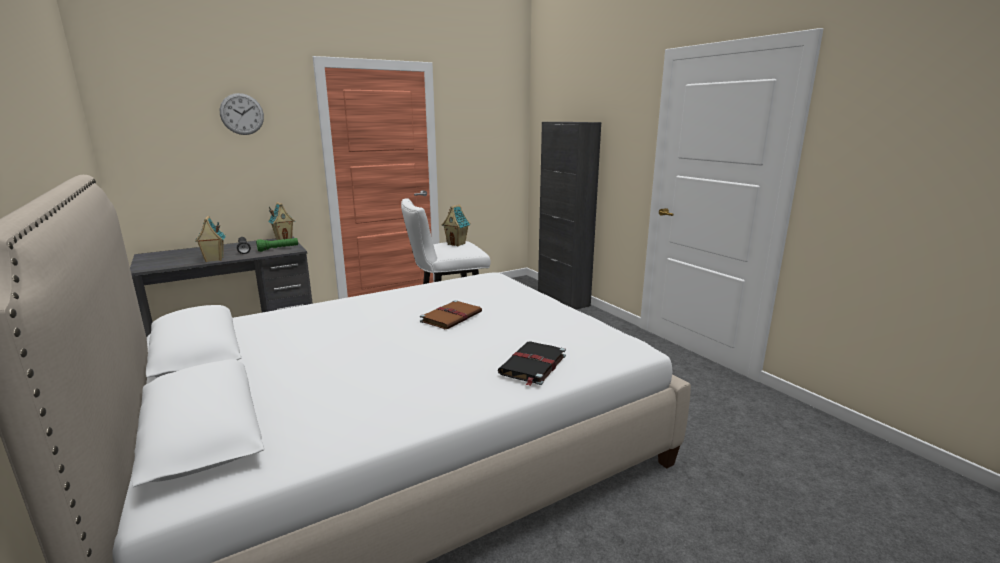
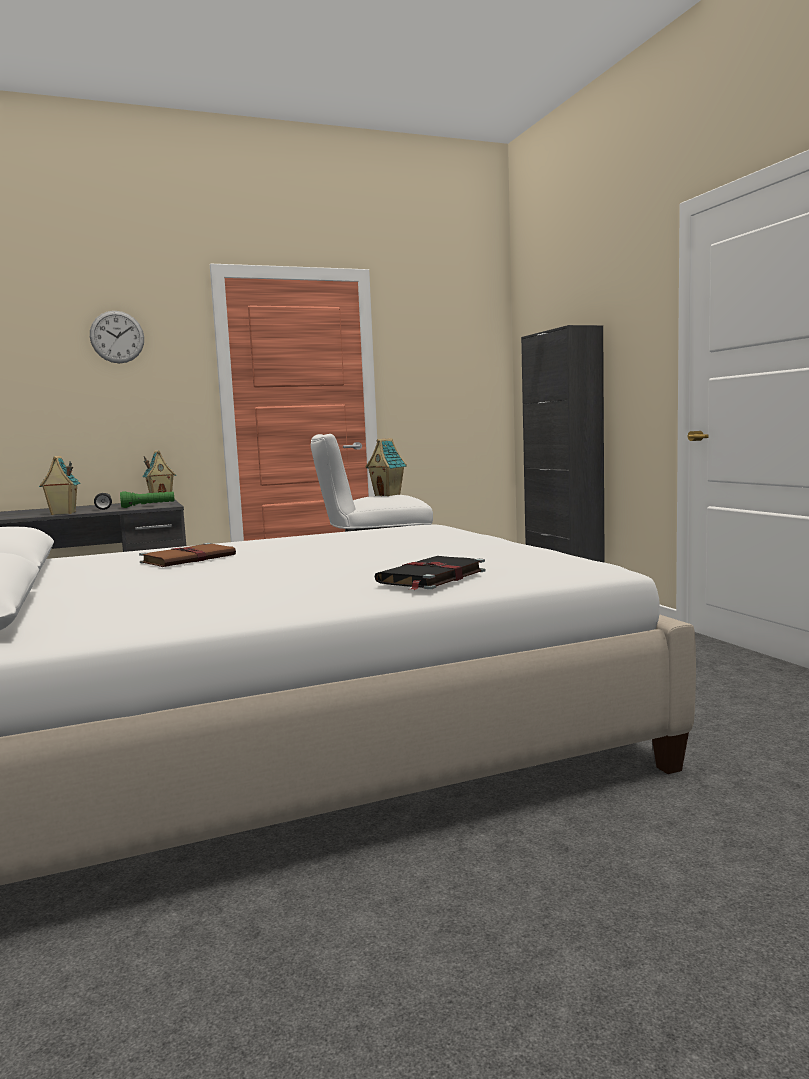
camera: 10 degrees right, 10 degrees down
(452, 317) = (345, 550): brown book -> brown book (189, 559)

